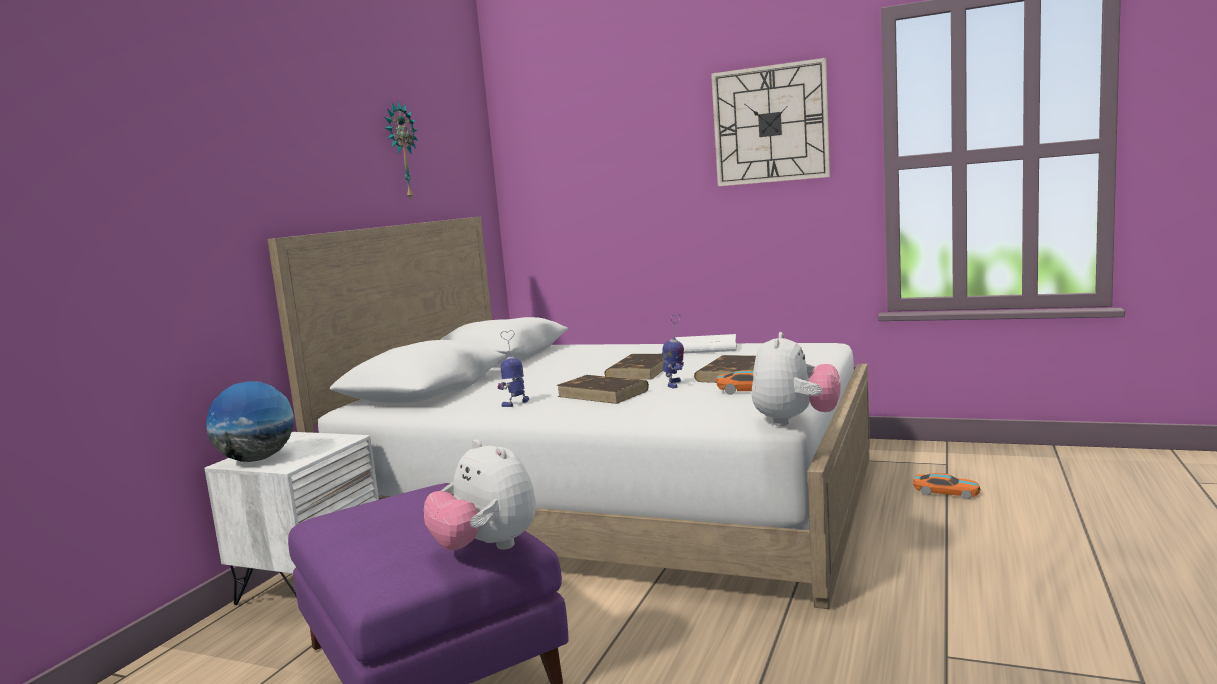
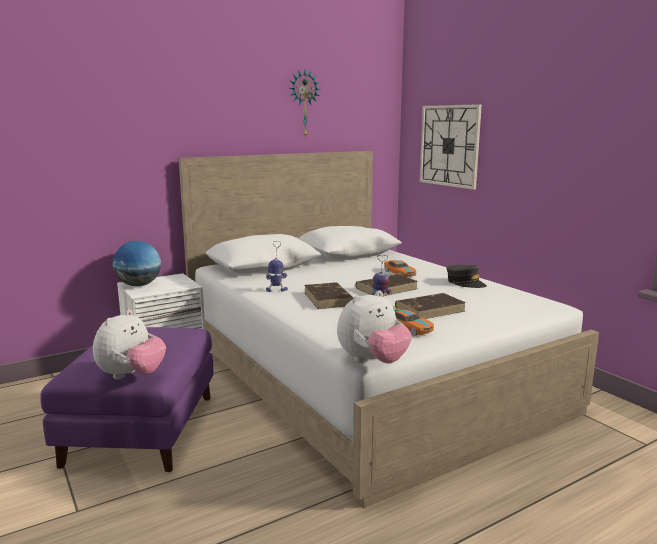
camera: 35 degrees right, 5 degrees up
(486, 548) = (131, 376): plush toy -> plush toy turned 150 degrees counterclockwise
(704, 349) = (465, 283): white book -> grey cap
(770, 124) = (581, 101): wall clock -> wall clock (449, 146)
(946, 492) = (601, 467): toy car -> toy car (399, 273)

